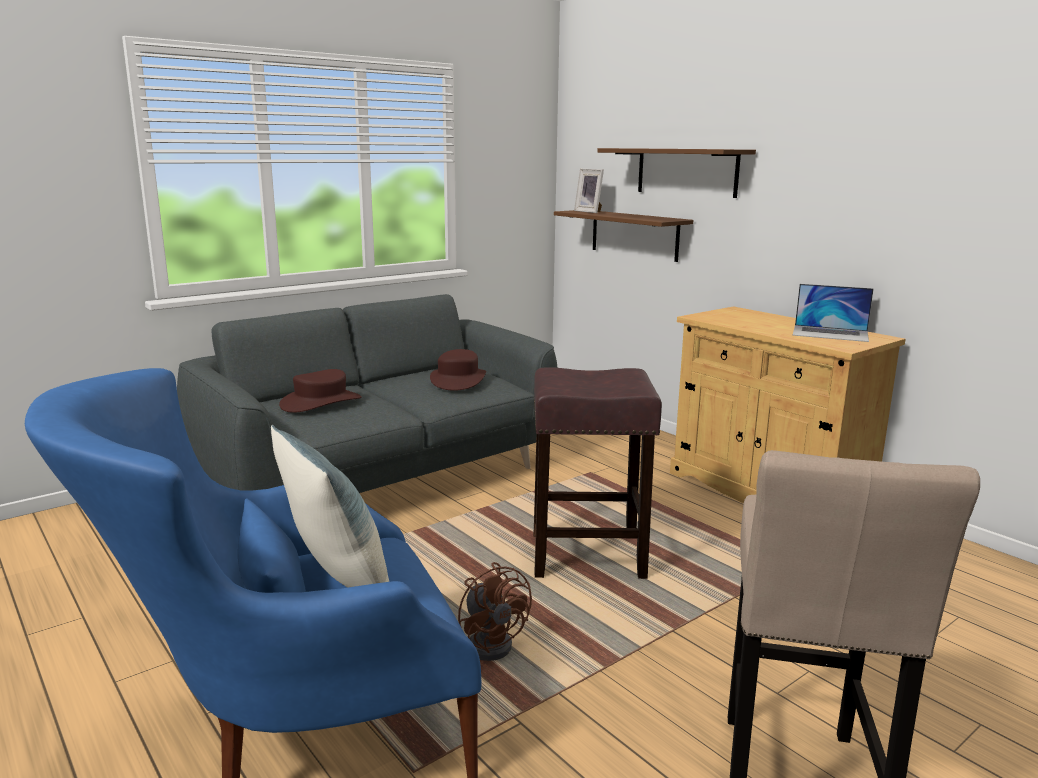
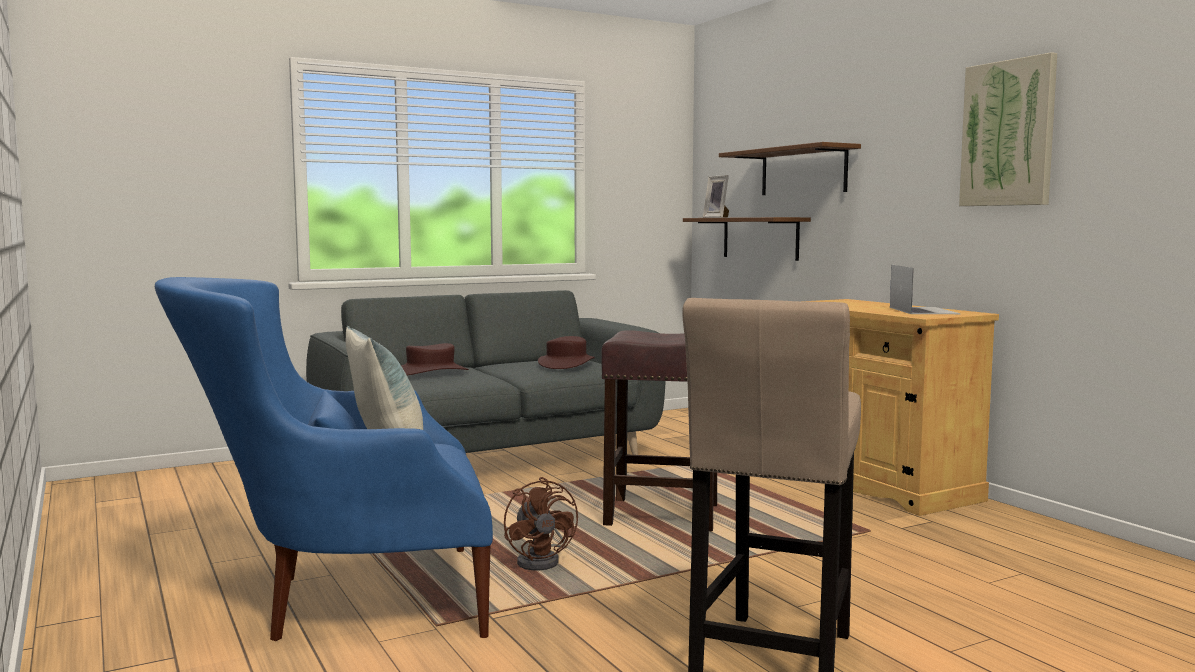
camera: 10 degrees right, 10 degrees down
(830, 333) = (923, 310): laptop -> laptop turned 120 degrees counterclockwise
(931, 156) = (1008, 133): none -> picture

